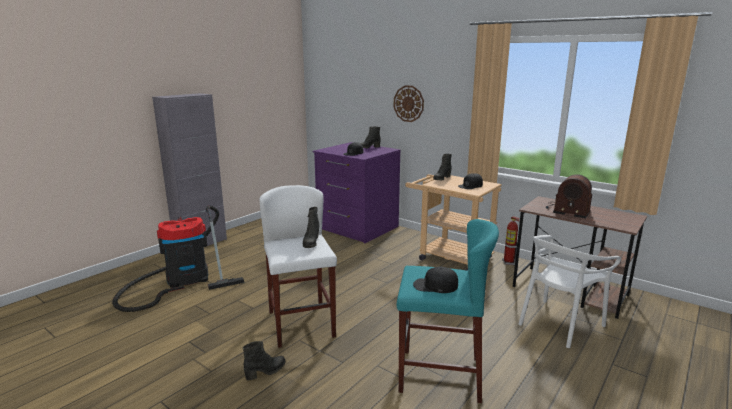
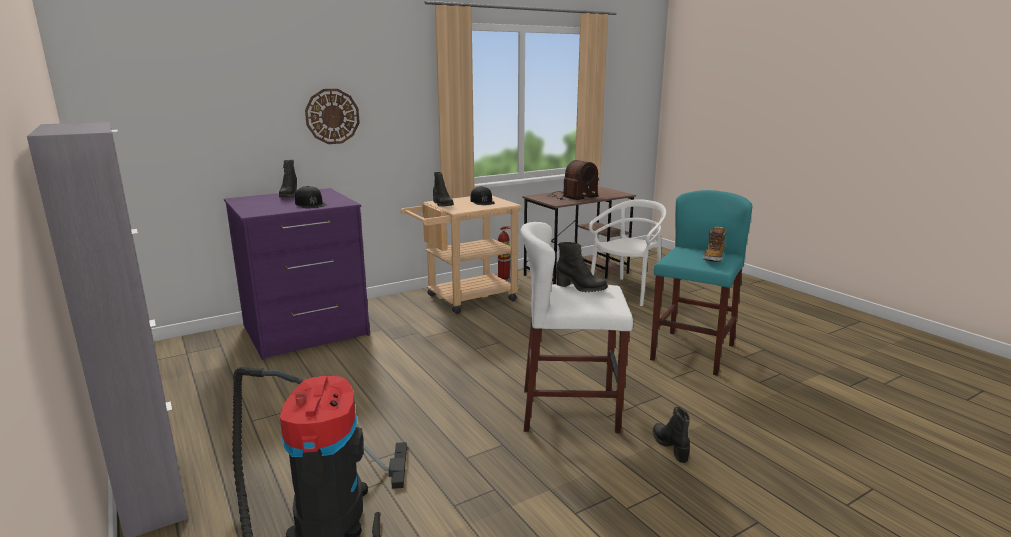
camera: 70 degrees left, 0 degrees up
(435, 285) = (713, 258): black cap -> boot
(559, 323) = (627, 291): white chair -> white chair turned 120 degrees counterclockwise

